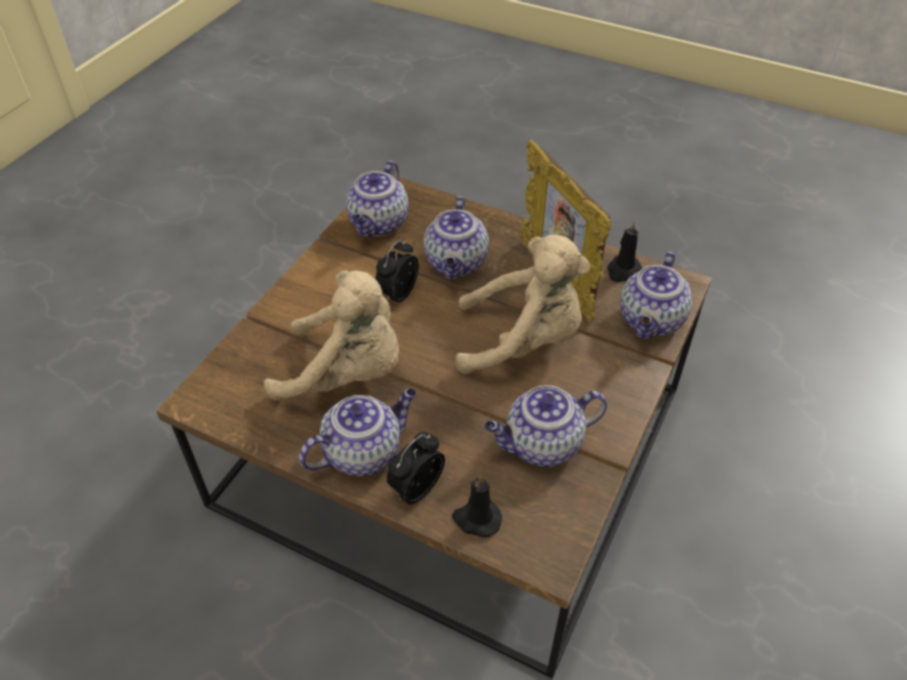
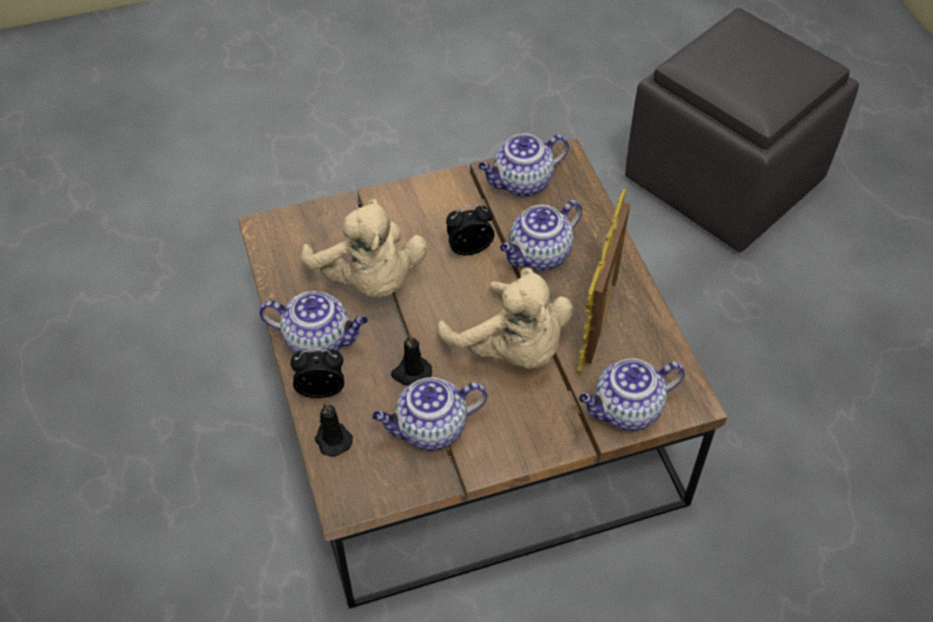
camera: 45 degrees right, 5 degrees up
(450, 174) = (726, 179): none -> grey ottoman
(542, 445) = (430, 429): teapot -> teapot turned 45 degrees counterclockwise
(623, 271) = (659, 355): black candle -> black candle (411, 373)

